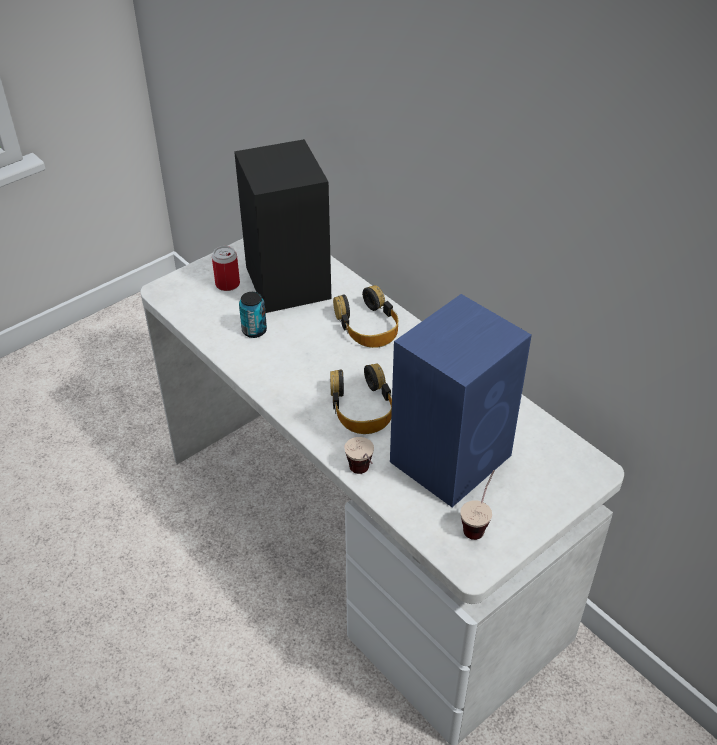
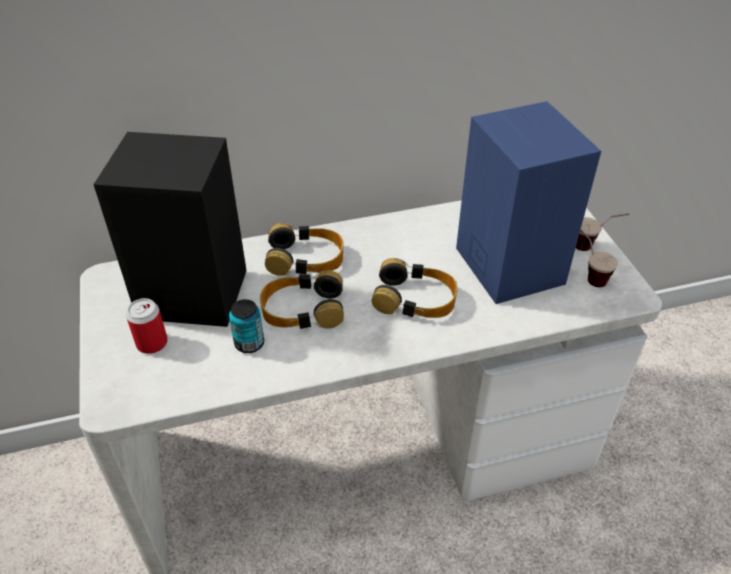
camera: 65 degrees left, 0 degrees up
(306, 345) = (302, 310): none -> headphones
(362, 475) = (504, 327): cup -> cup (593, 246)

